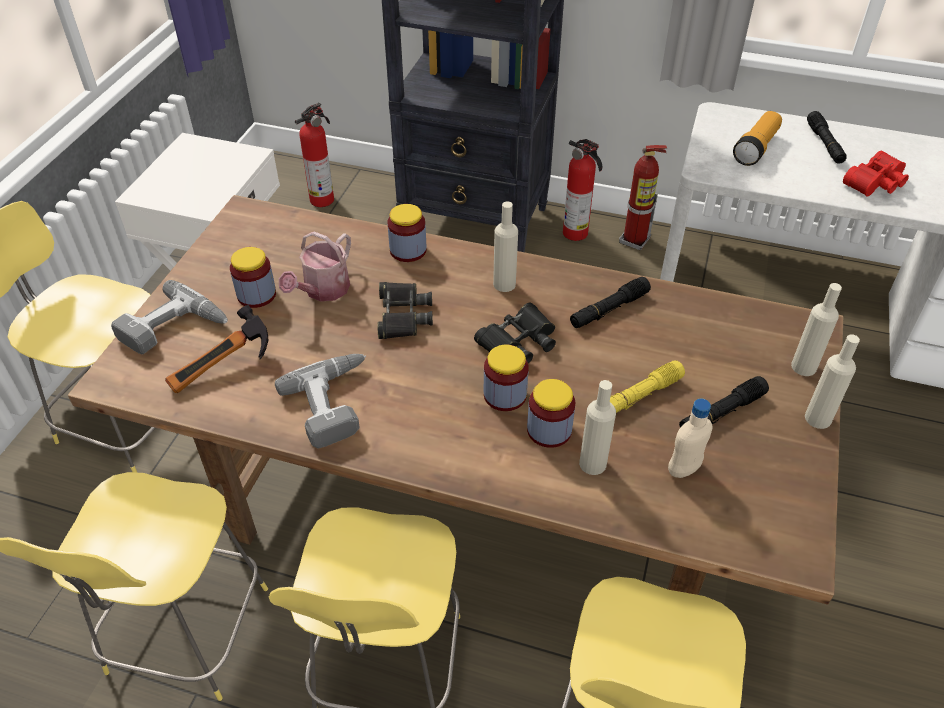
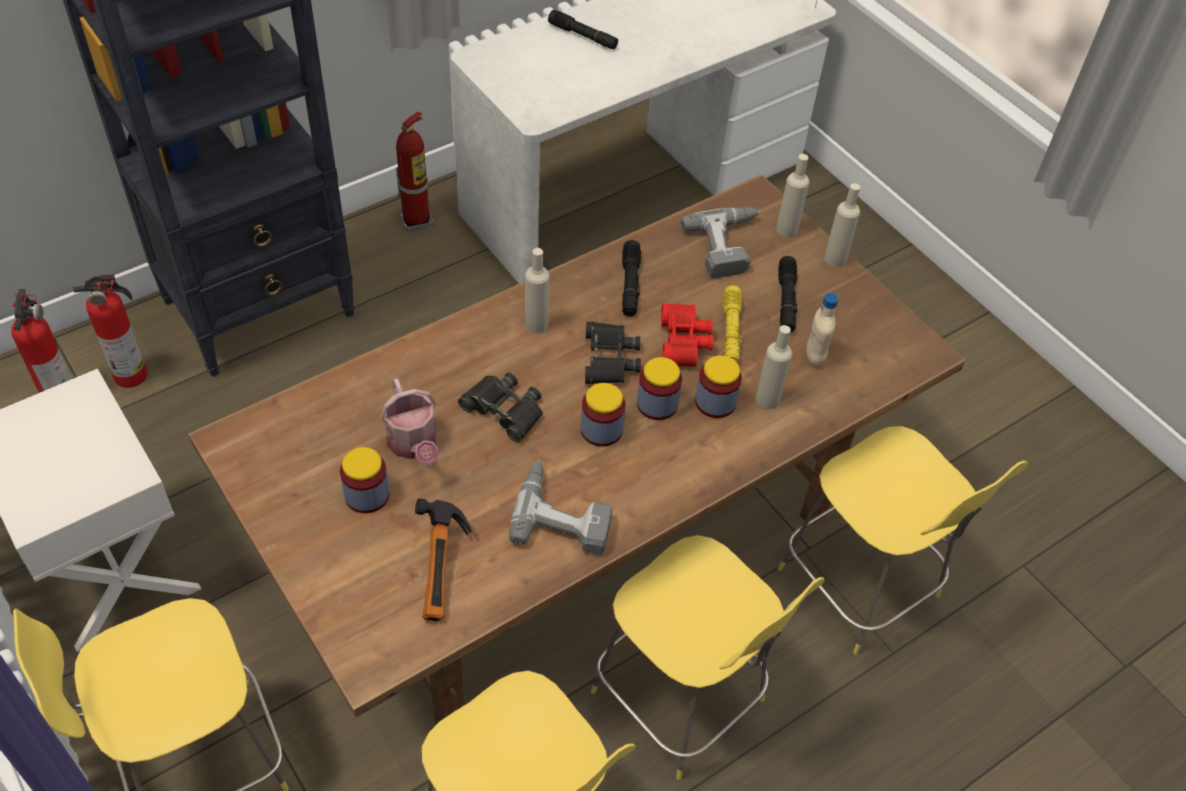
camera: 55 degrees left, 5 degrees up
(174, 330) = (349, 582): power drill -> power drill (729, 246)
(408, 250) = (425, 357): jar -> jar (601, 430)
(576, 233) = (361, 249): fire extinguisher -> fire extinguisher (133, 375)
(756, 148) = (544, 72): flashlight -> none
(877, 184) = (656, 50): red binoculars -> red binoculars (685, 342)

